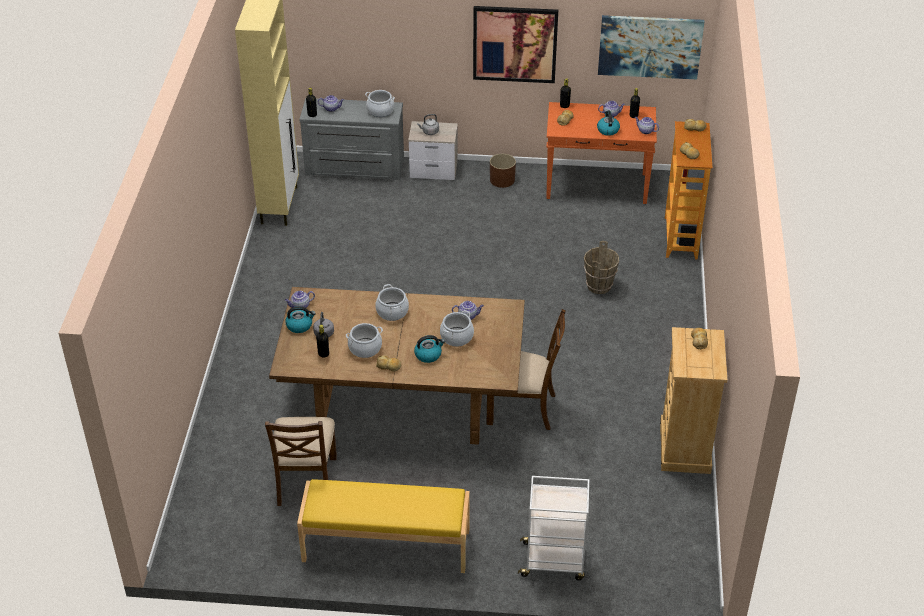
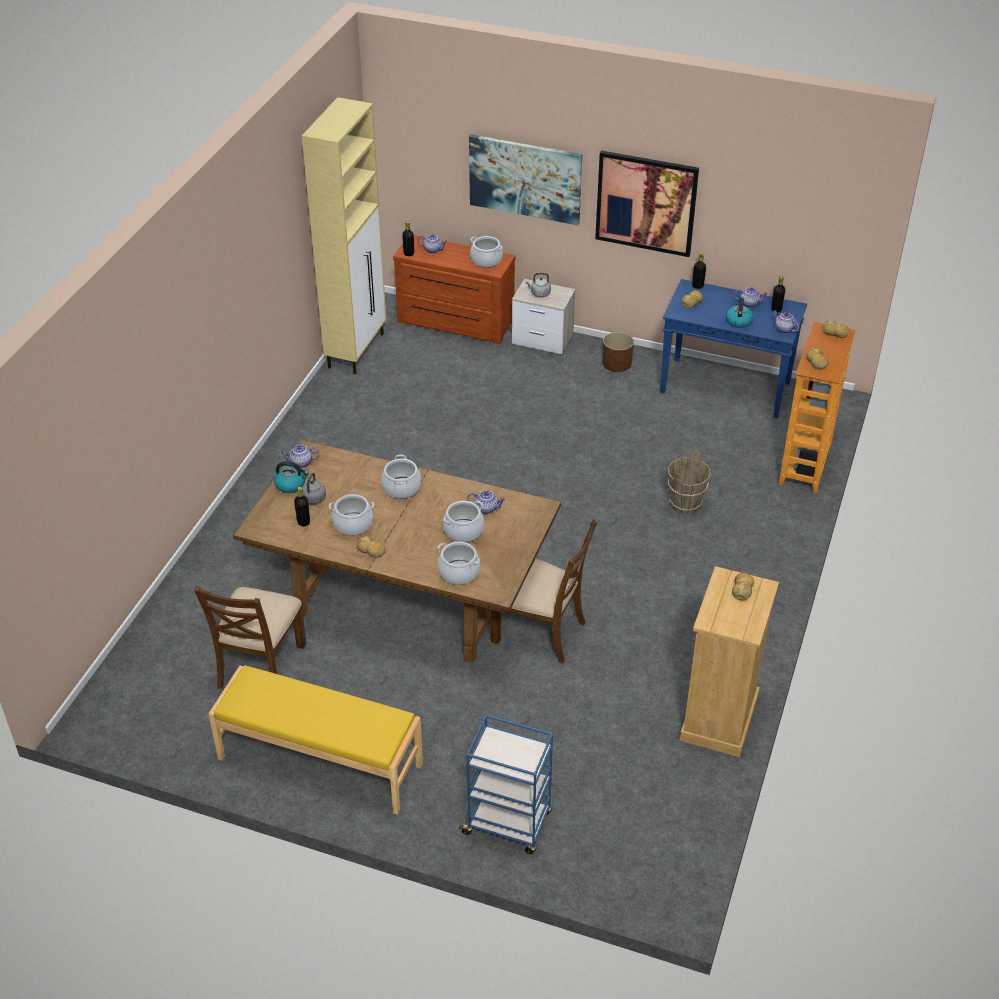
camera: 15 degrees right, 0 degrees up
(354, 168) = (455, 323): grey dresser -> brown dresser
(428, 355) = (422, 545): kettle -> none
(466, 370) = (459, 572): none -> cooking pot
(554, 561) = (508, 823): white cart -> blue cart
(597, 186) = (726, 388): orange console table -> blue console table
(650, 46) = (805, 228): picture -> picture (525, 179)

